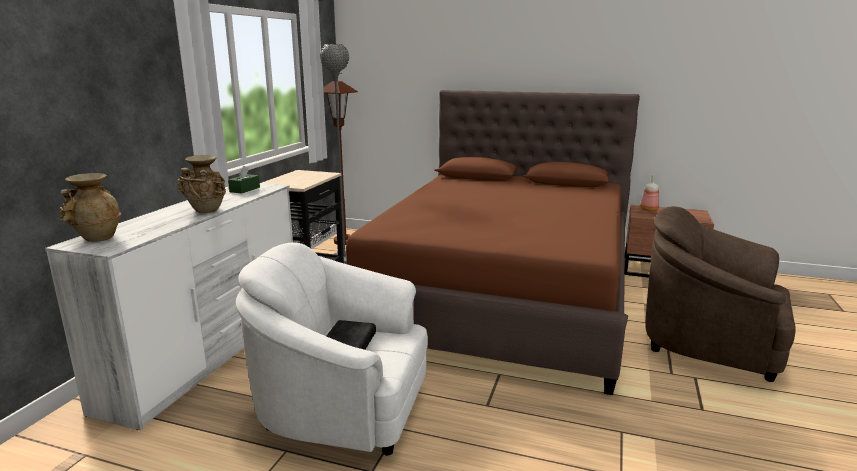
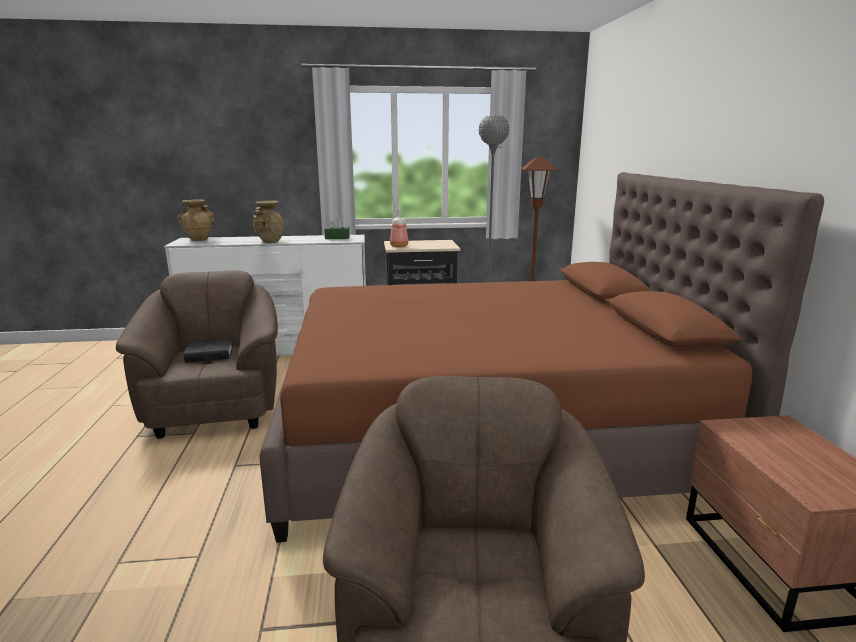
camera: 65 degrees right, 0 degrees up
(343, 409) = (216, 407): white armchair -> brown armchair
(649, 210) = (780, 433): bottle -> bottle (398, 246)

